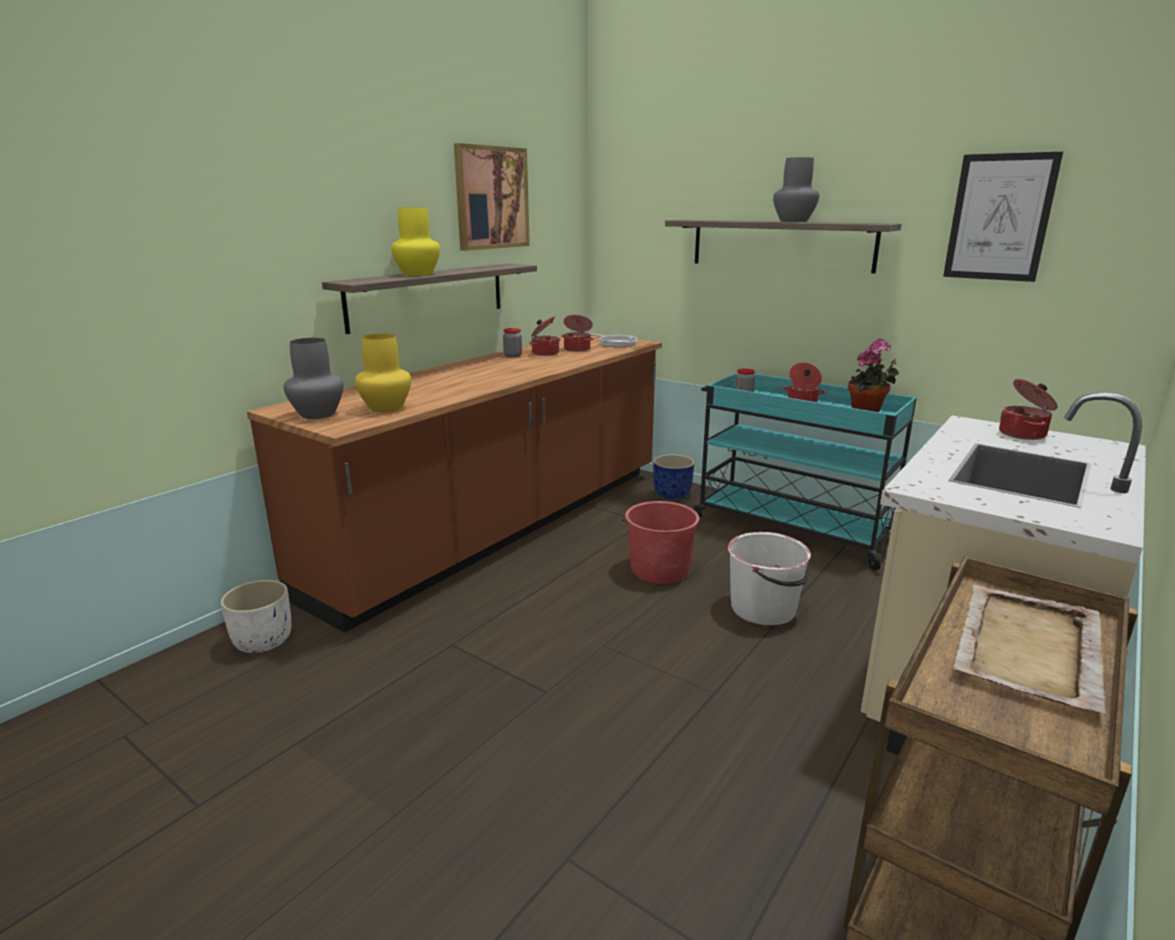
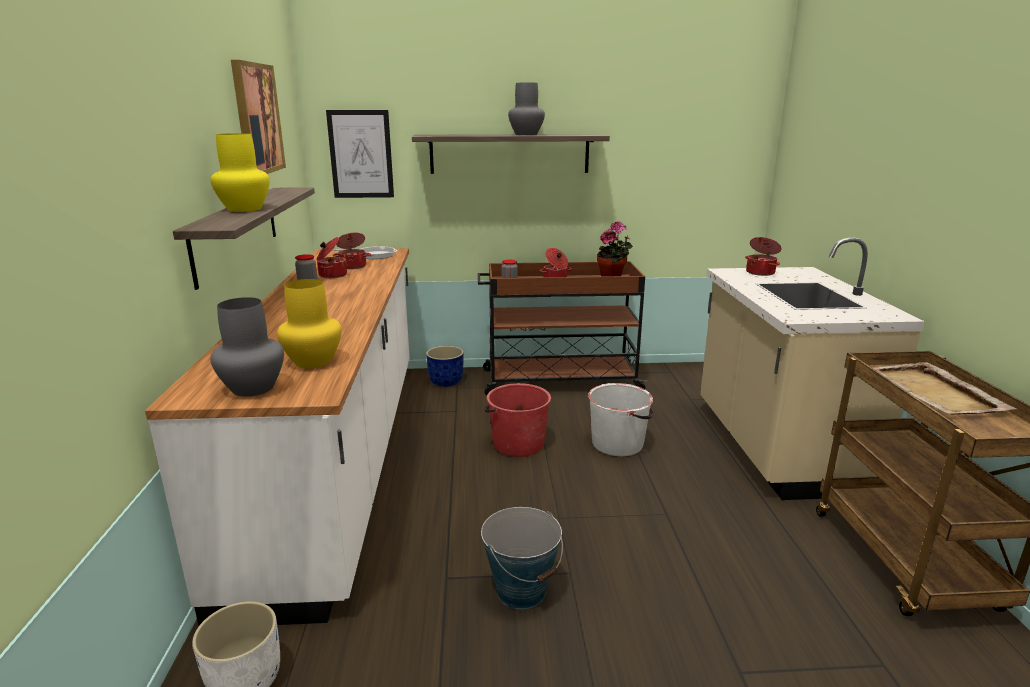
camera: 40 degrees left, 0 degrees up
(489, 683) = (521, 591): none -> bucket
(501, 527) = (341, 459): brown counter -> white counter
(790, 528) = (558, 381): turquoise cart -> brown cart
(999, 217) = (667, 128): picture -> picture (361, 154)

